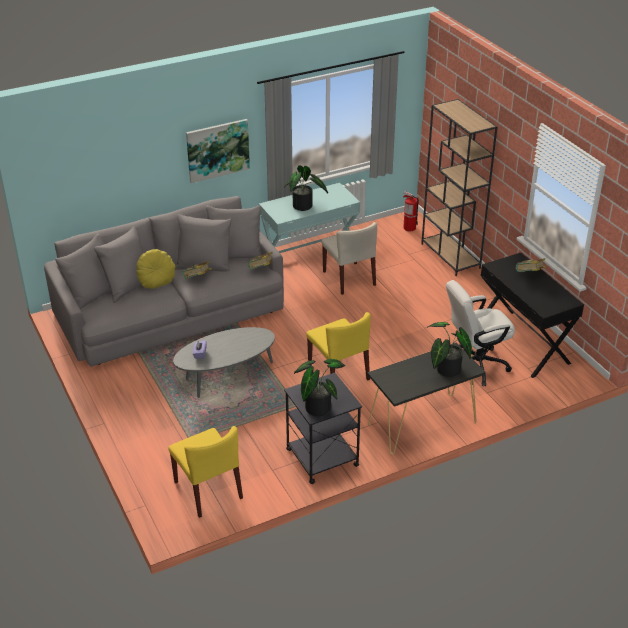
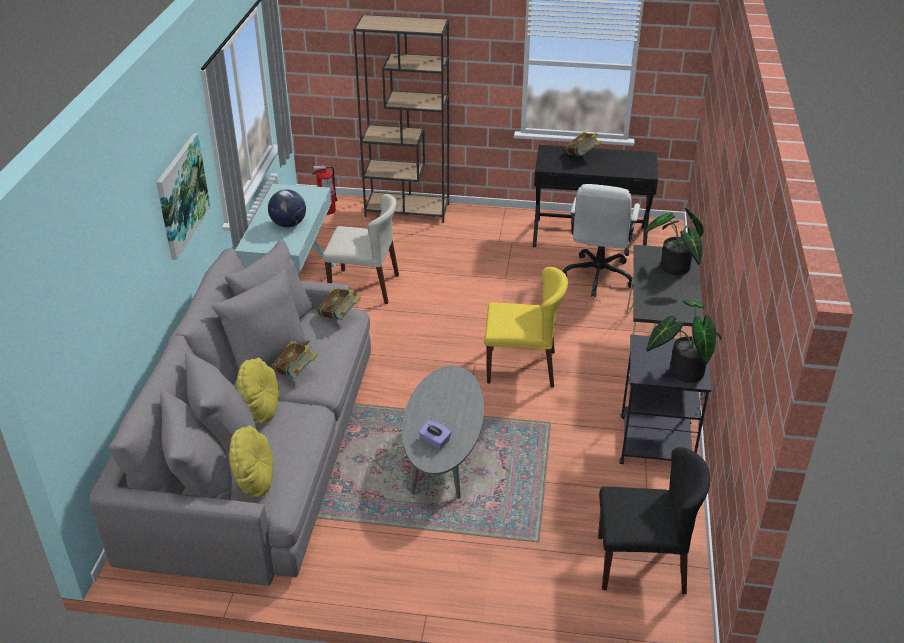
camera: 55 degrees left, 0 degrees up
(104, 307) = (255, 483): none -> yellow pillow
(208, 490) = (641, 563): yellow chair -> black chair
(304, 207) = (289, 224): potted plant -> globe

